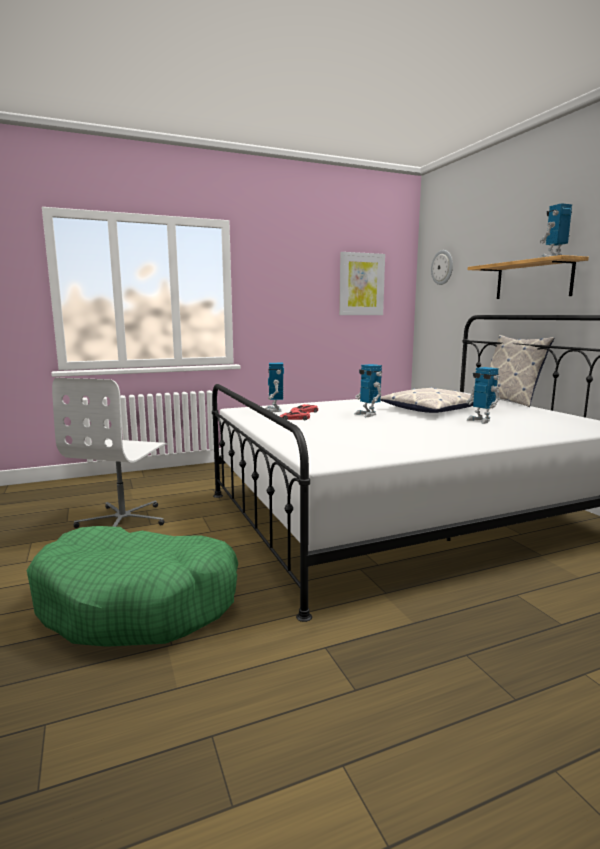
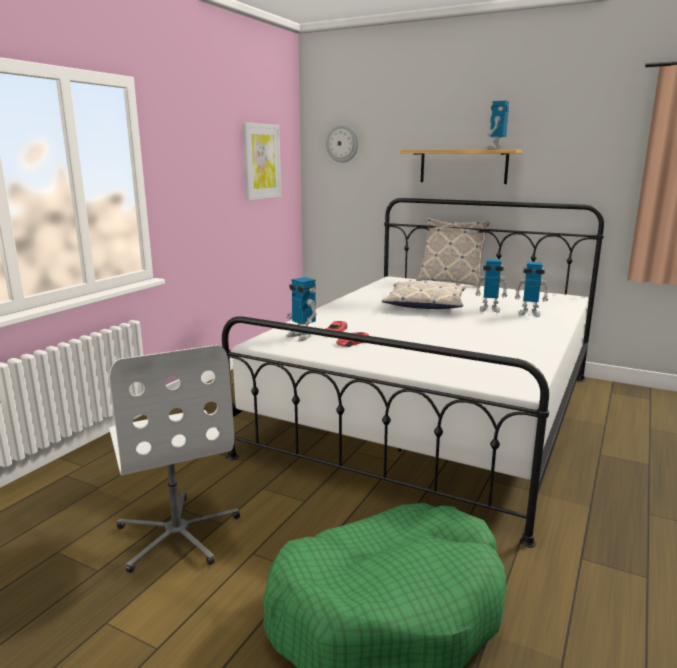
camera: 40 degrees left, 5 degrees up
(367, 414) = (396, 321): toy robot -> toy robot (529, 313)

